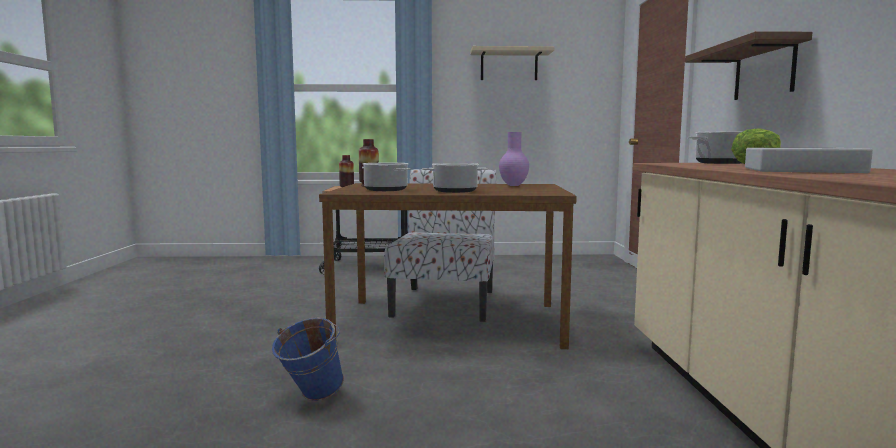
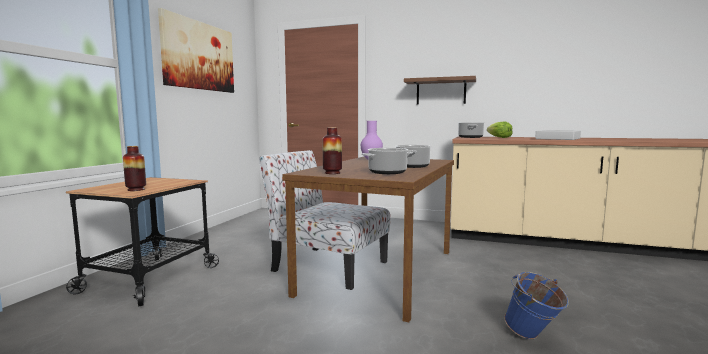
camera: 70 degrees left, 0 degrees up
(509, 65) = (199, 56): beige shelf -> picture

